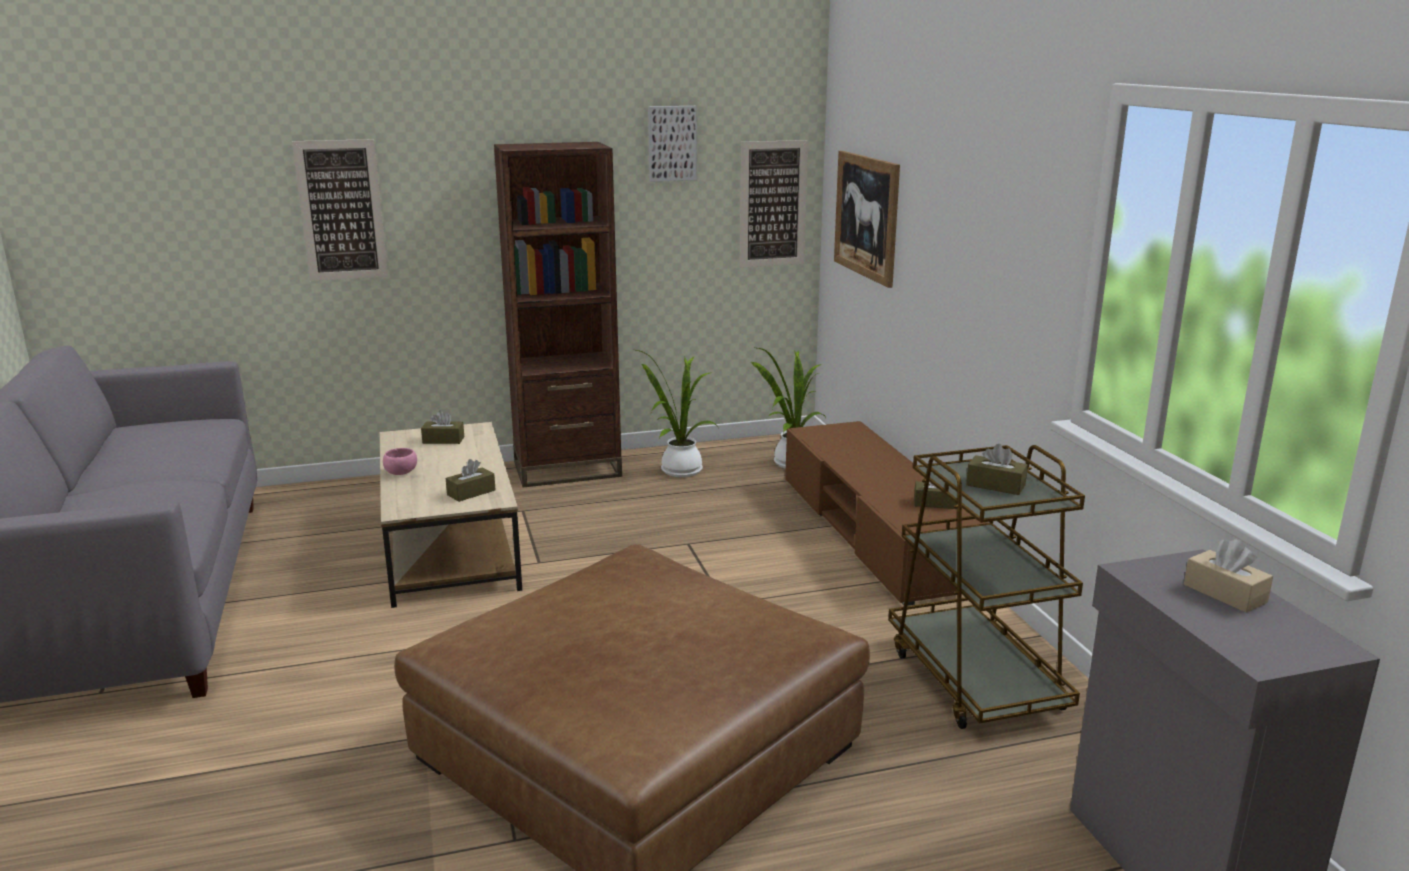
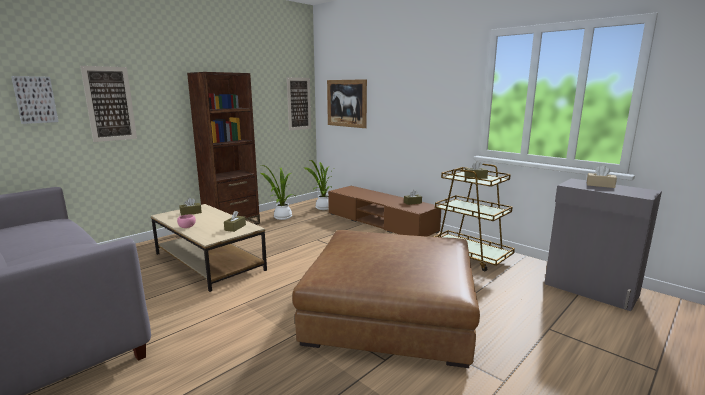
camera: 30 degrees left, 5 degrees down
(671, 143) = (261, 76): picture -> picture (35, 99)

